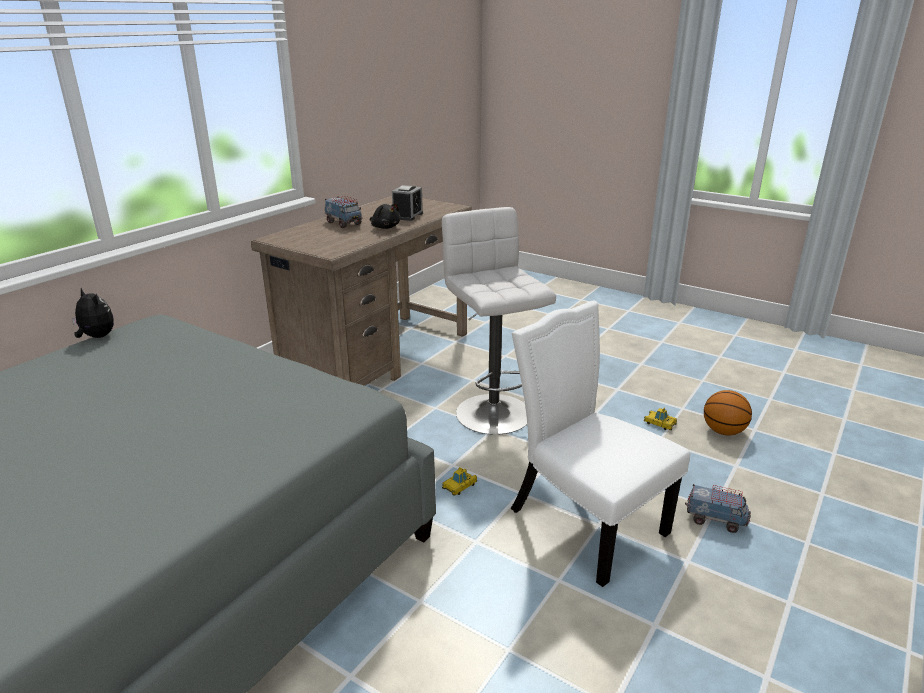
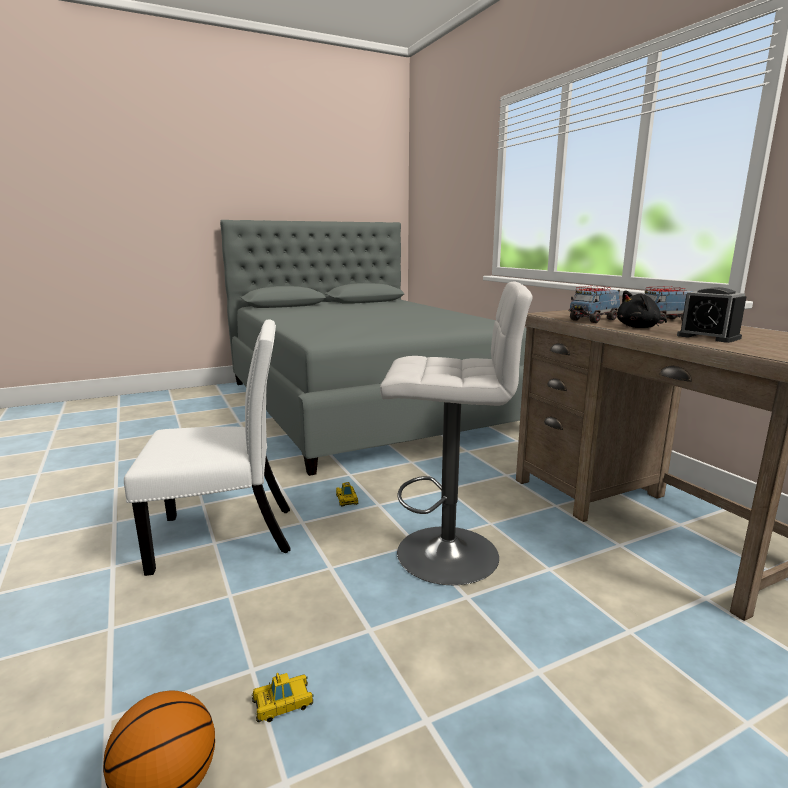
camera: 120 degrees right, 10 degrees down
(96, 337) = (492, 319): plush toy -> none
(715, 520) = (102, 616): toy truck -> toy truck (593, 320)

